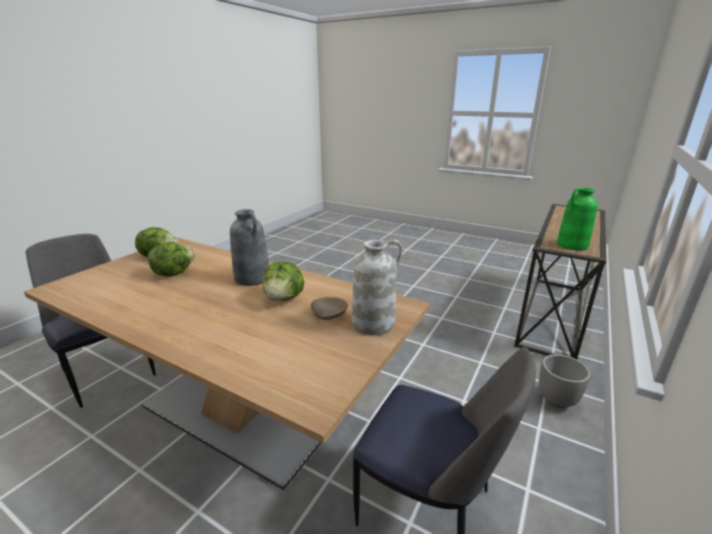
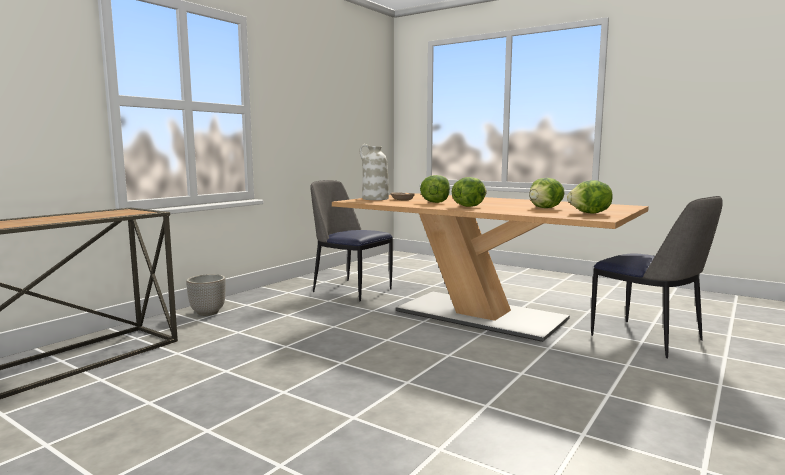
camera: 175 degrees left, 15 degrees down
(253, 278) = (468, 206): grey vase -> lettuce
(572, 245) = (118, 212): green vase -> none

